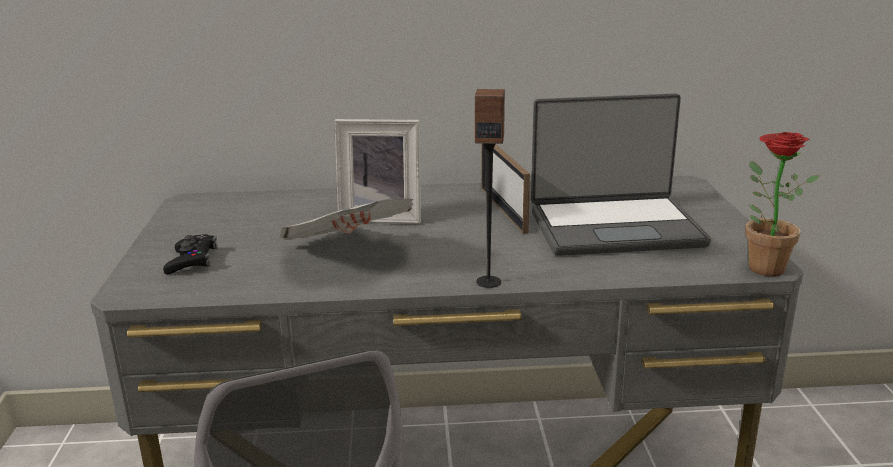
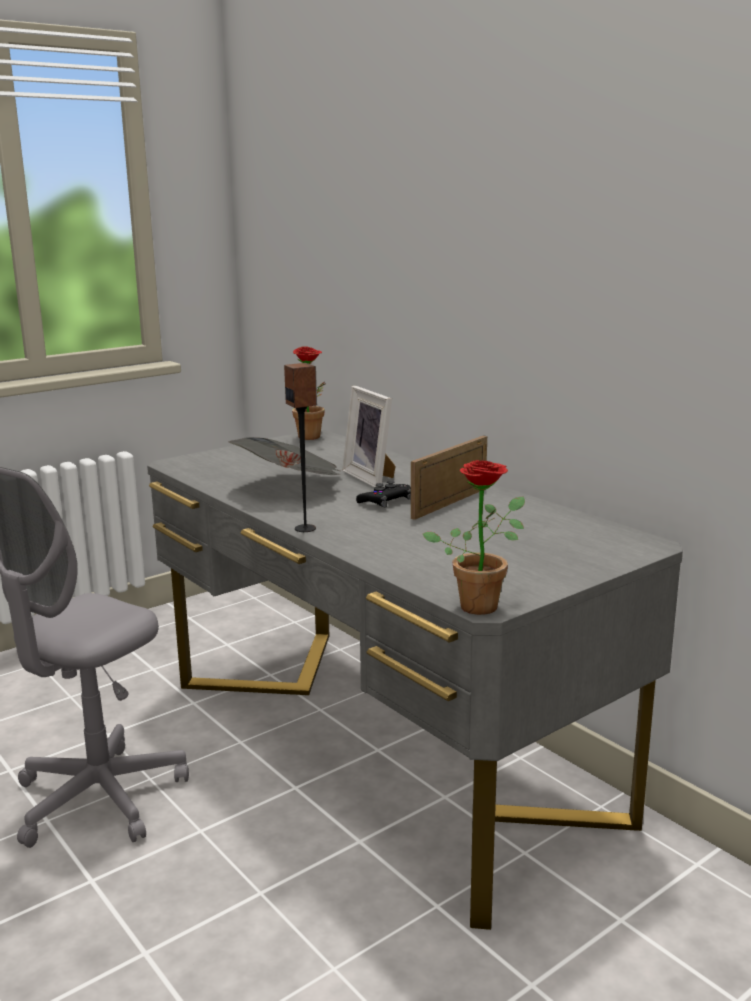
camera: 55 degrees right, 5 degrees down
(192, 261) = (230, 461): black game controller -> black game controller (386, 501)
(197, 205) = (313, 438): none -> potted plant
(614, 227) = (478, 541): laptop -> none

